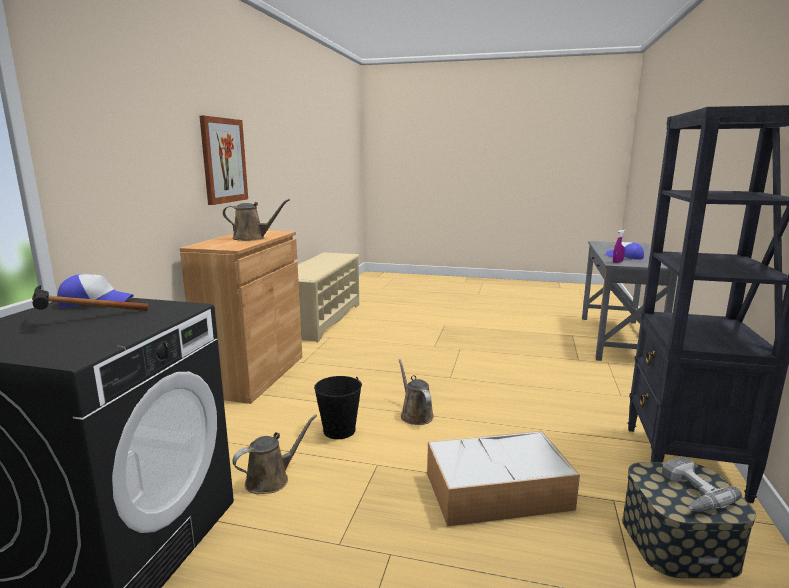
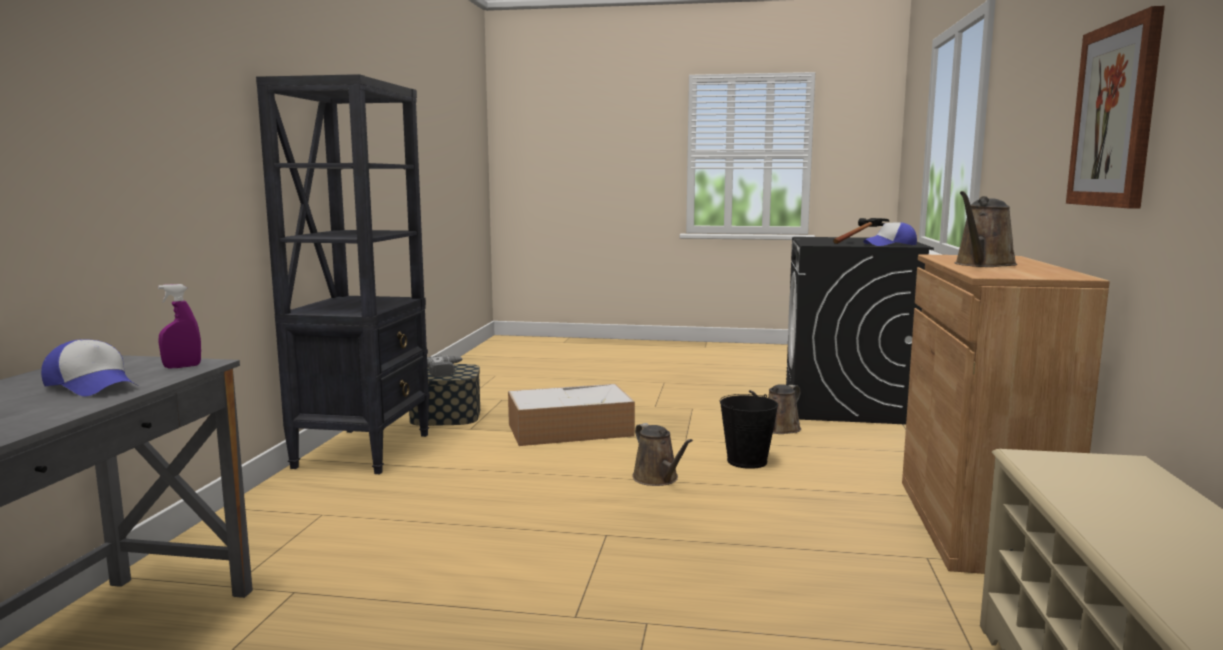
camera: 175 degrees right, 5 degrees down
(252, 238) = (983, 265): brown watering can -> brown watering can turned 45 degrees counterclockwise

